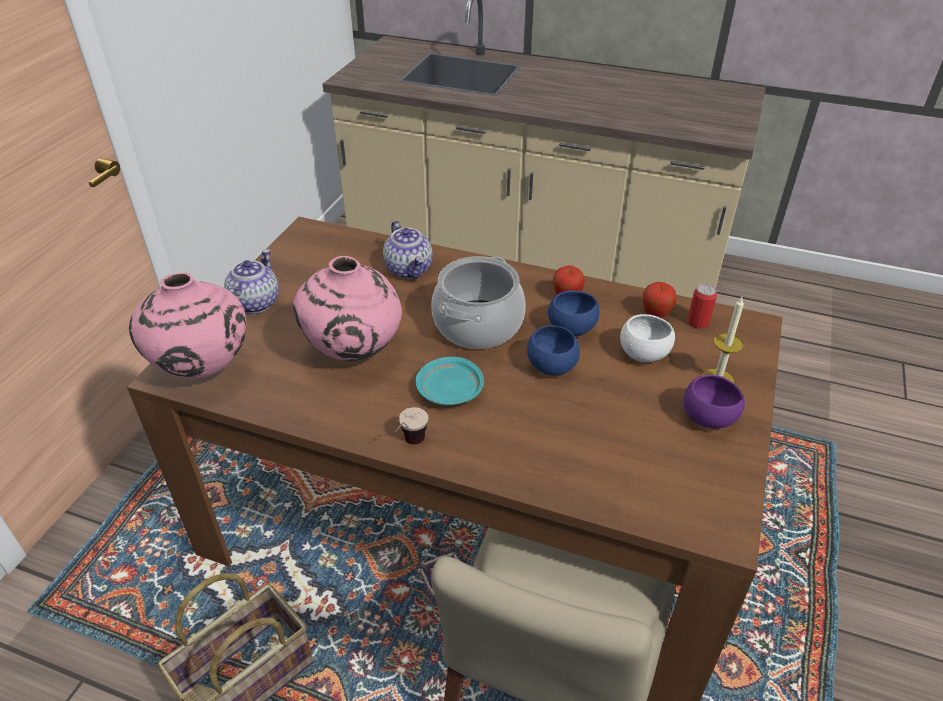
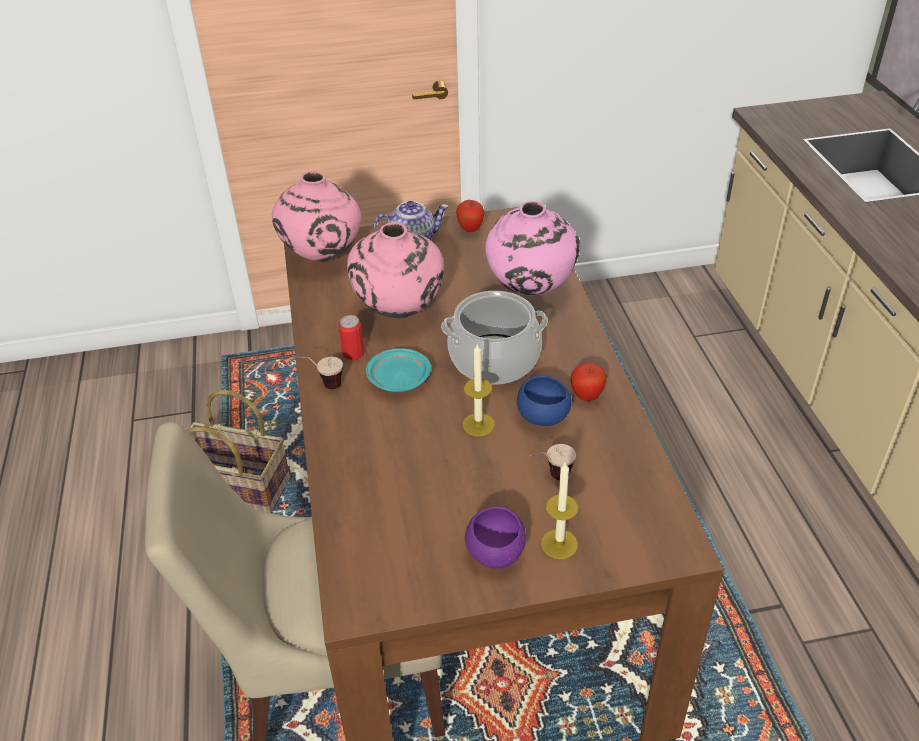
camera: 60 degrees right, 0 degrees up
(409, 269) = (531, 290): teapot -> pink vase
(551, 367) = (478, 424): blue bowl -> candle
(643, 355) = (550, 478): white bowl -> cup
(655, 315) = (622, 466): apple -> apple (470, 229)
(698, 322) = (641, 501): can -> can (353, 353)

